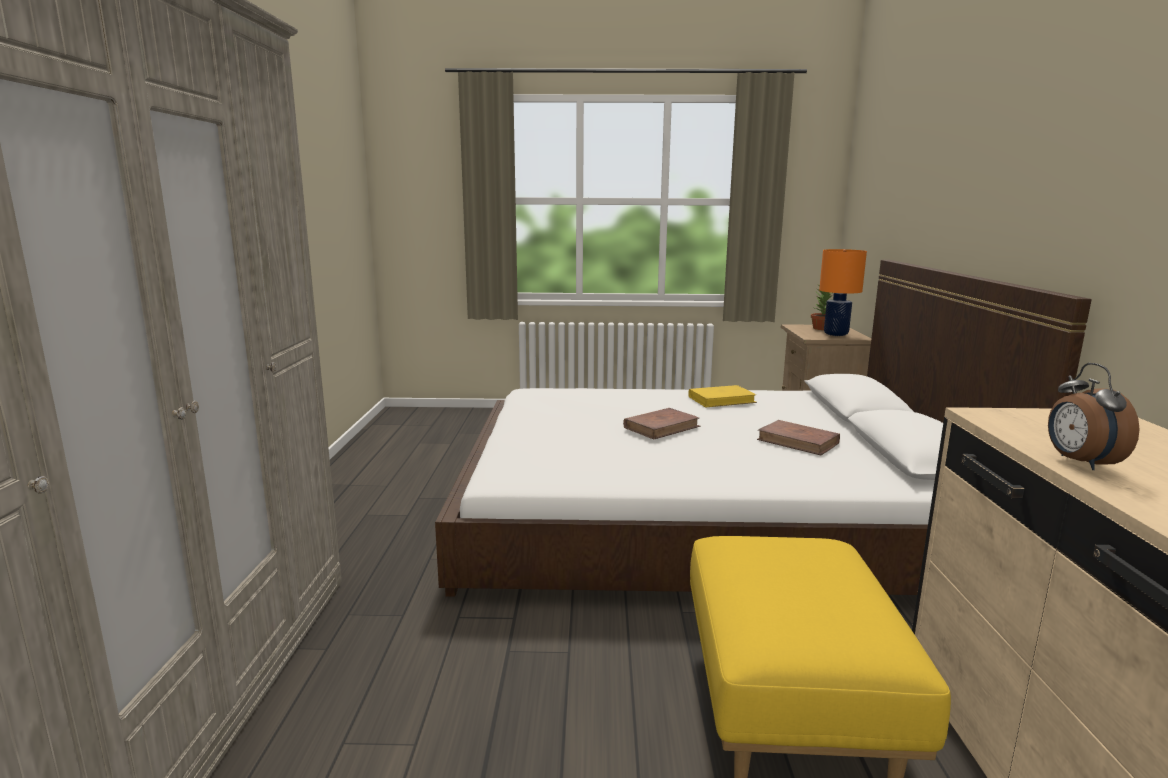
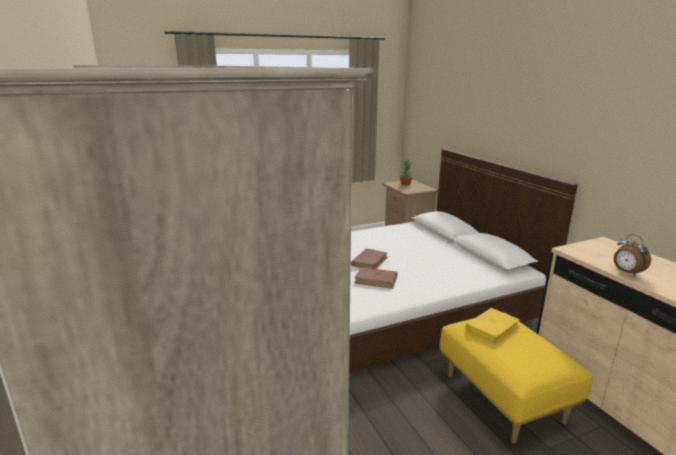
camera: 25 degrees left, 5 degrees up
(722, 400) = (380, 236): yellow book -> yellow book (492, 327)
(798, 441) = (439, 257): brown book -> brown book (376, 280)
(836, 335) = (417, 188): orange table lamp -> none

